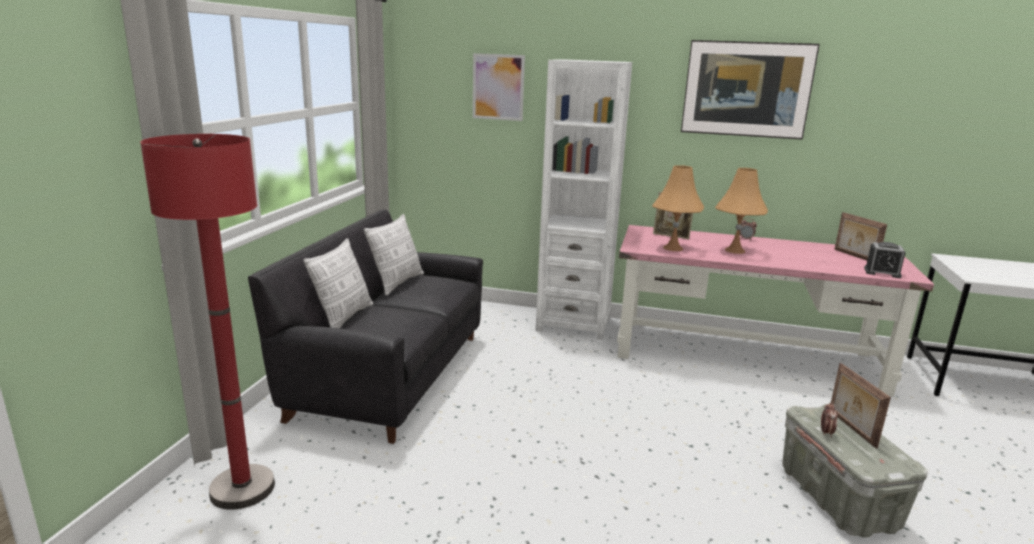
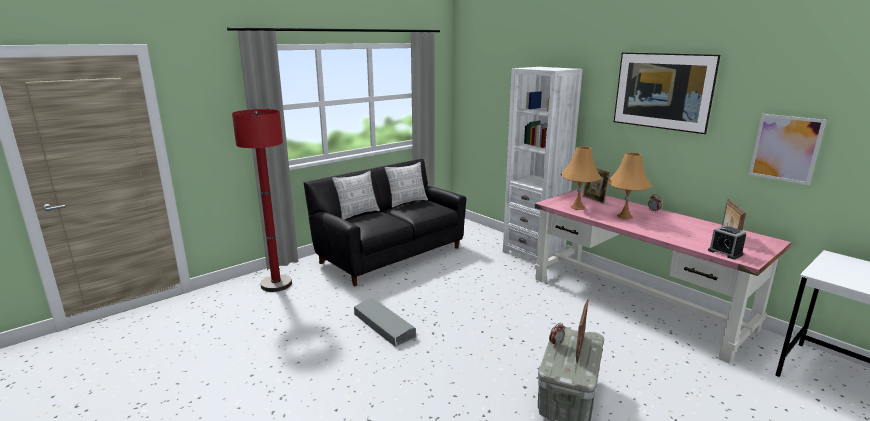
camera: 35 degrees right, 0 degrees up
(498, 87) = (504, 85): picture -> picture (785, 148)
(518, 492) = (383, 325): none -> grey storage box

